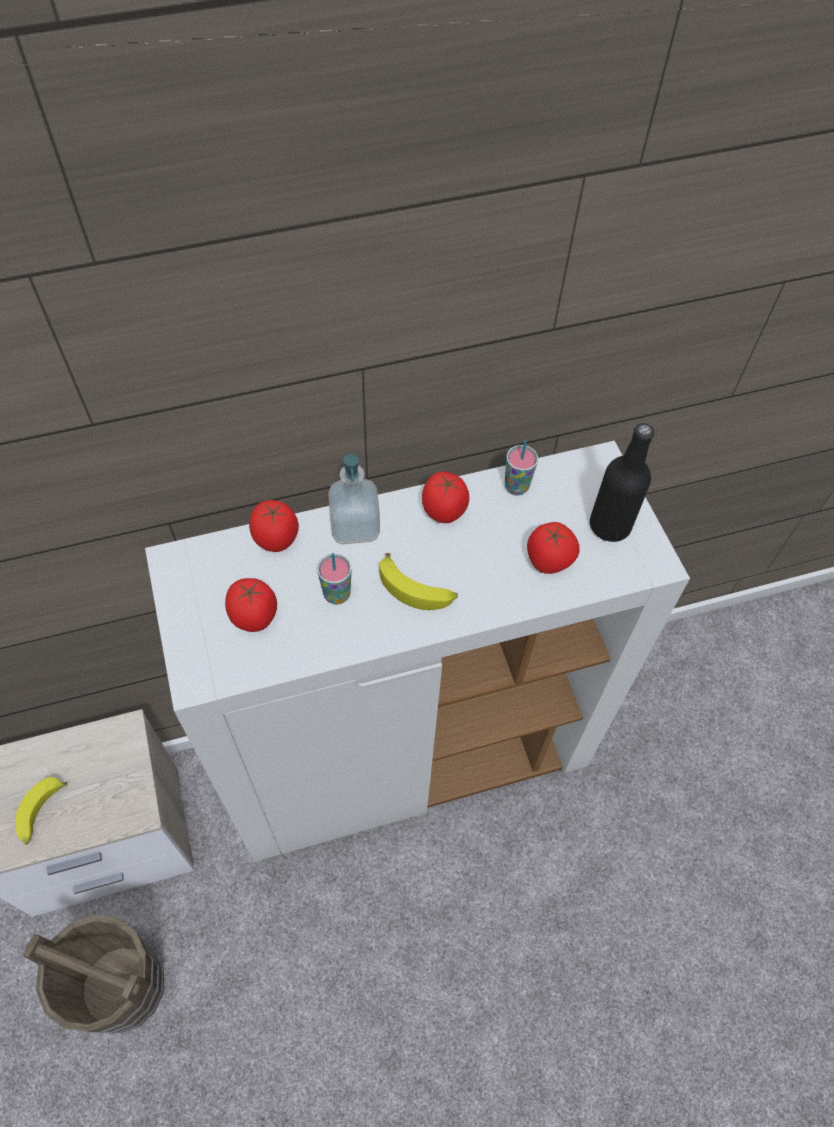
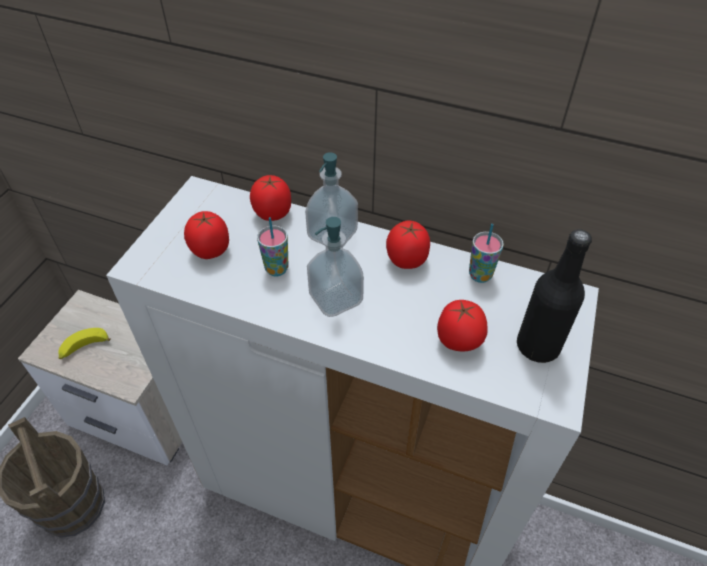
camera: 40 degrees right, 10 degrees down
(416, 589) = (335, 298): banana -> soap dispenser

